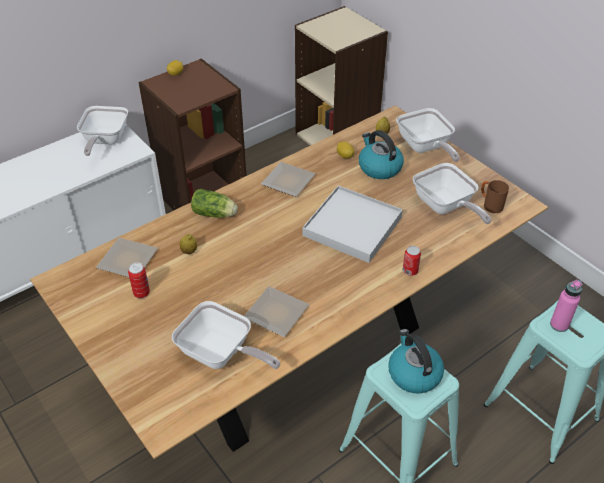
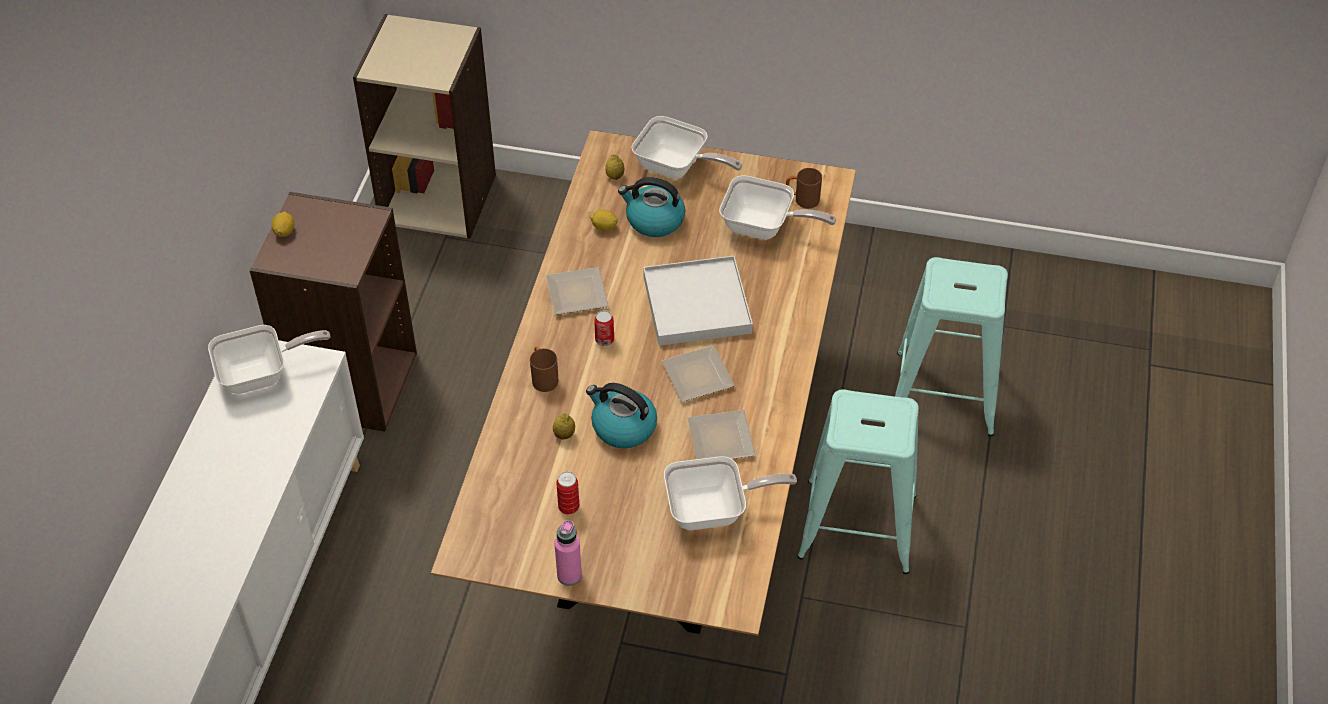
camera: 40 degrees left, 5 degrees up
(104, 141) = (261, 375): frying pan -> frying pan turned 75 degrees counterclockwise
(127, 259) = (509, 484): plate -> plate (695, 375)
(215, 214) = (543, 378): lettuce -> brown mug
(410, 270) = (796, 317): can -> can (604, 339)
(413, 373) = (871, 418): kettle -> kettle (622, 427)
(559, 325) = (948, 289): pink bottle -> pink bottle (569, 575)

